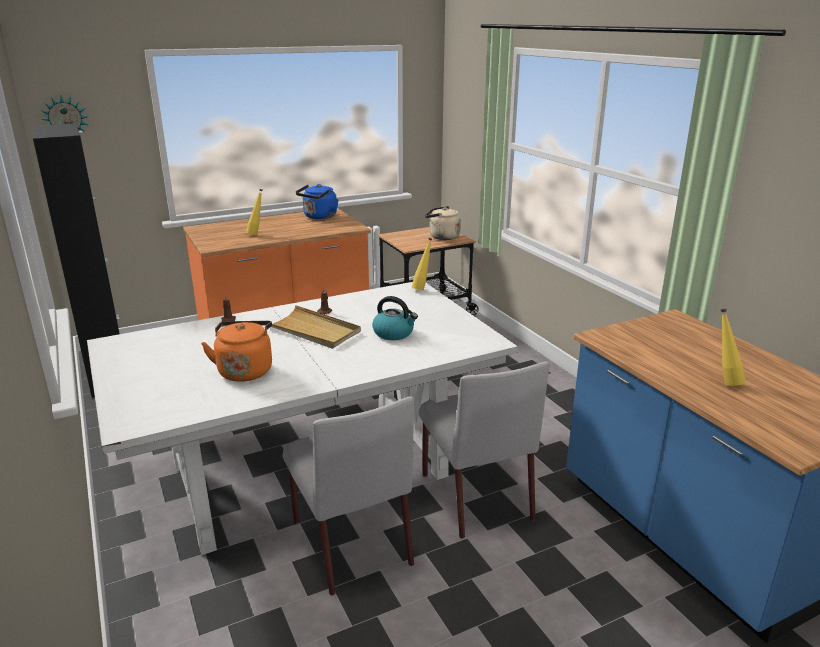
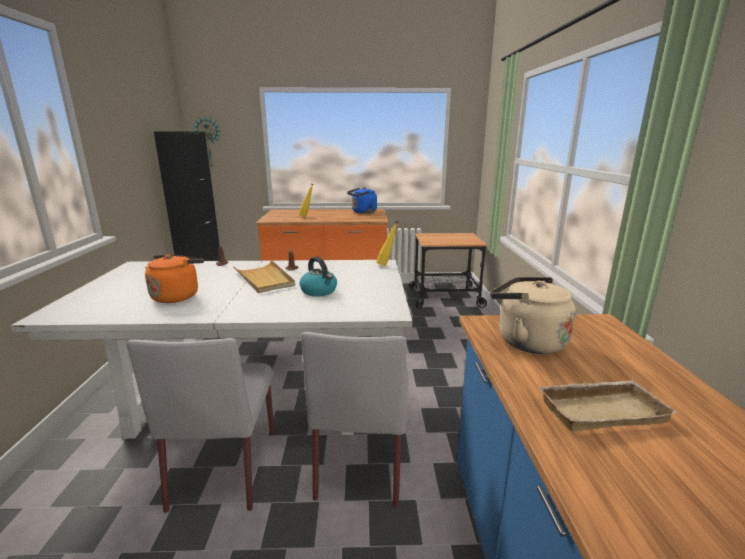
camera: 25 degrees right, 5 degrees down
(442, 237) = (462, 240): beige kettle -> beige kettle (526, 341)
(724, 381) = (600, 409): yellow bottle -> beige tray

